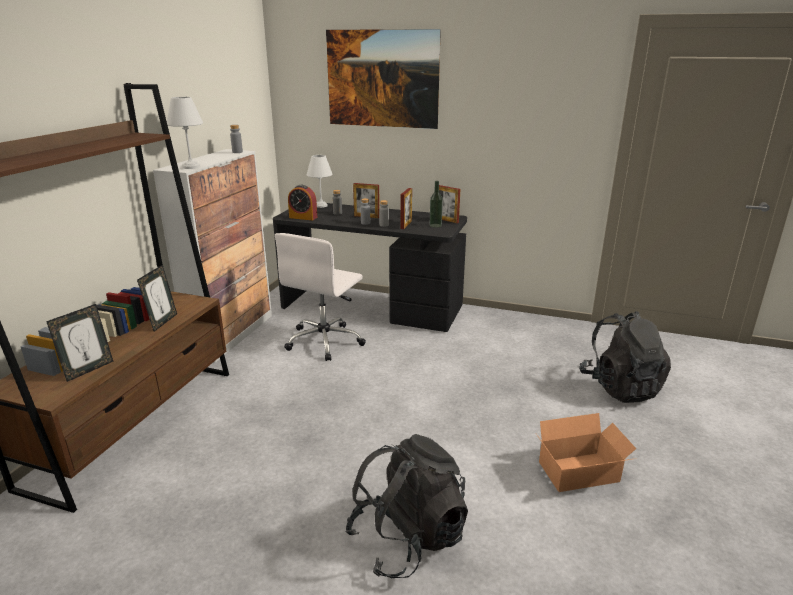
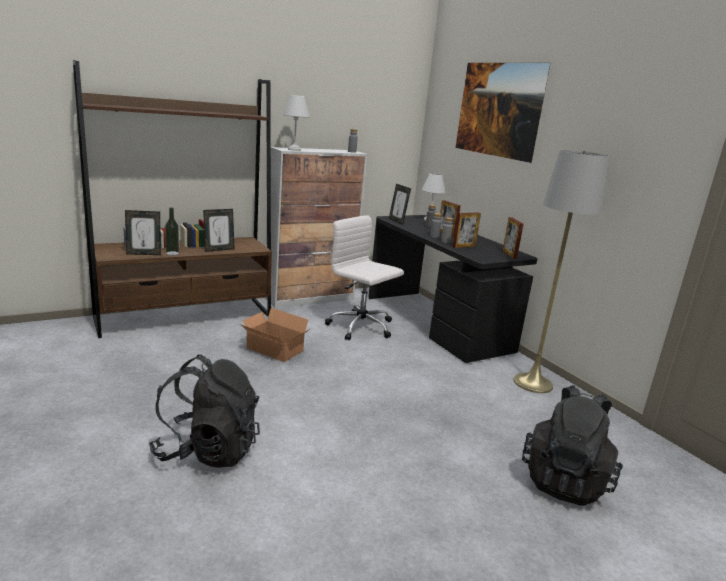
camera: 40 degrees right, 5 degrees down
(303, 217) = (397, 221): alarm clock -> picture frame
(325, 341) = (361, 327): white office chair -> white office chair turned 60 degrees clockwise
(435, 225) = (488, 254): bottle -> bottle (172, 253)
(504, 325) = (533, 383): none -> grey floor lamp
(581, 473) = (396, 504): cardboard box -> cardboard box (274, 350)

